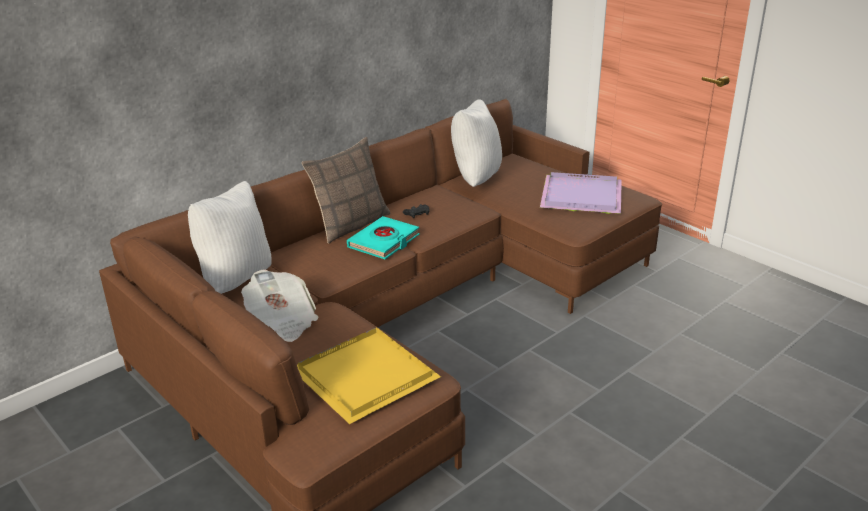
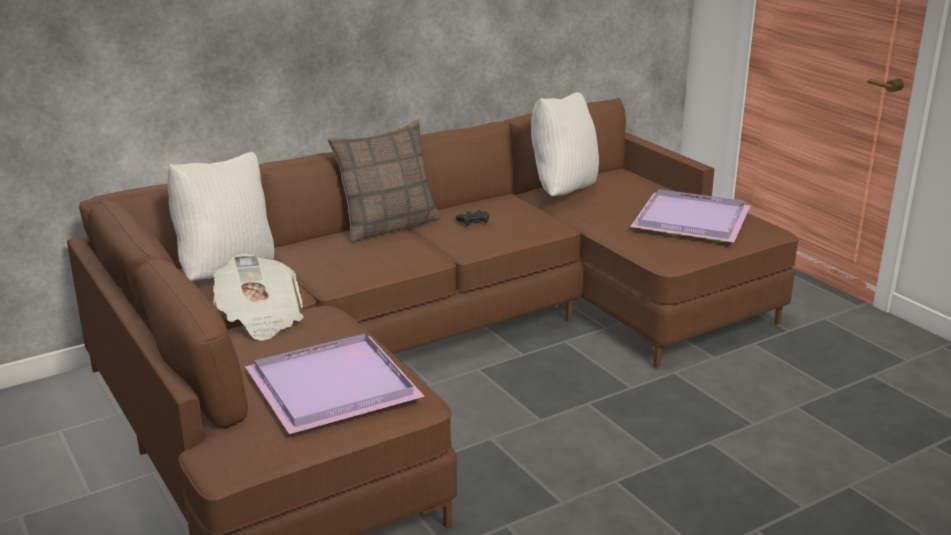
camera: 10 degrees right, 5 degrees down
(364, 378) = (331, 389): yellow tray -> purple tray
(384, 242) = (419, 247): turquoise book -> none

